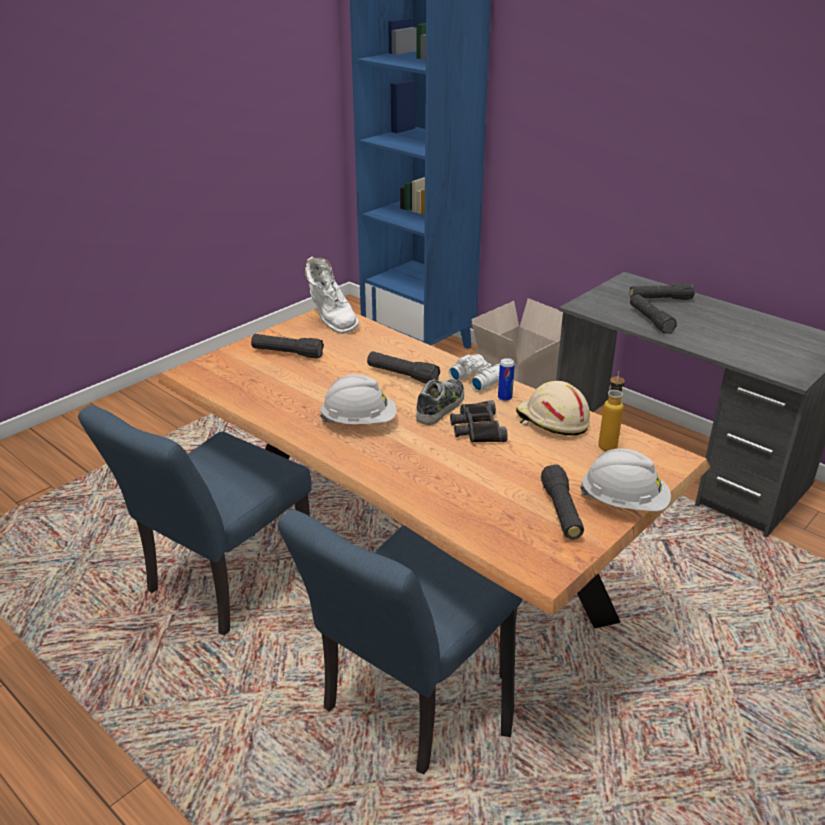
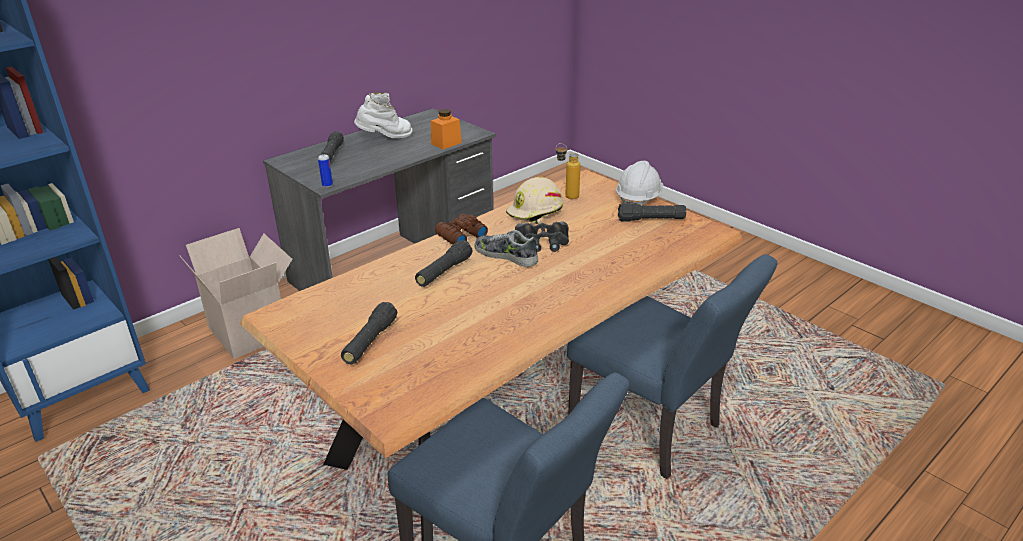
camera: 85 degrees left, 0 degrees up
(331, 321) = (298, 313): white boot -> white boot (385, 138)
(359, 422) = (526, 296): white hard hat -> none
(477, 378) = (460, 236): white binoculars -> brown binoculars
(505, 398) = (496, 227): can -> can (327, 185)
(650, 320) = (369, 163): black flashlight -> none
(741, 358) = (446, 143): none -> orange jar

